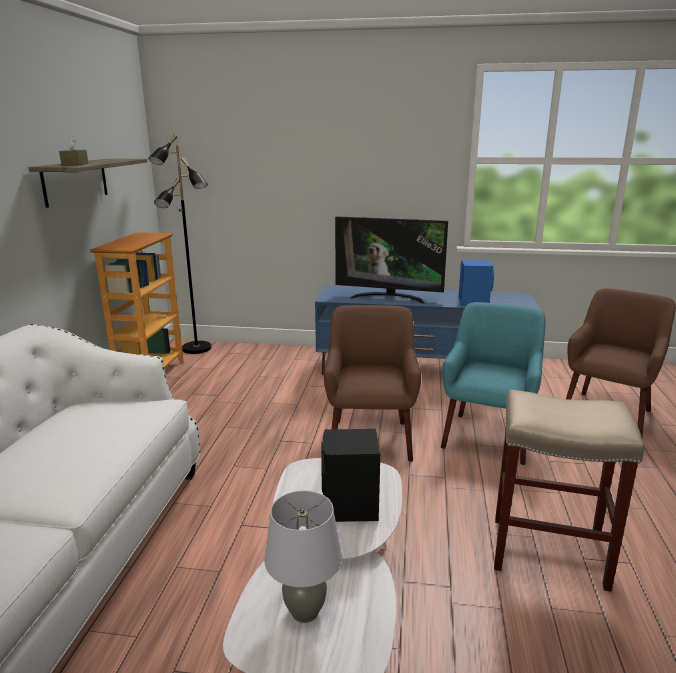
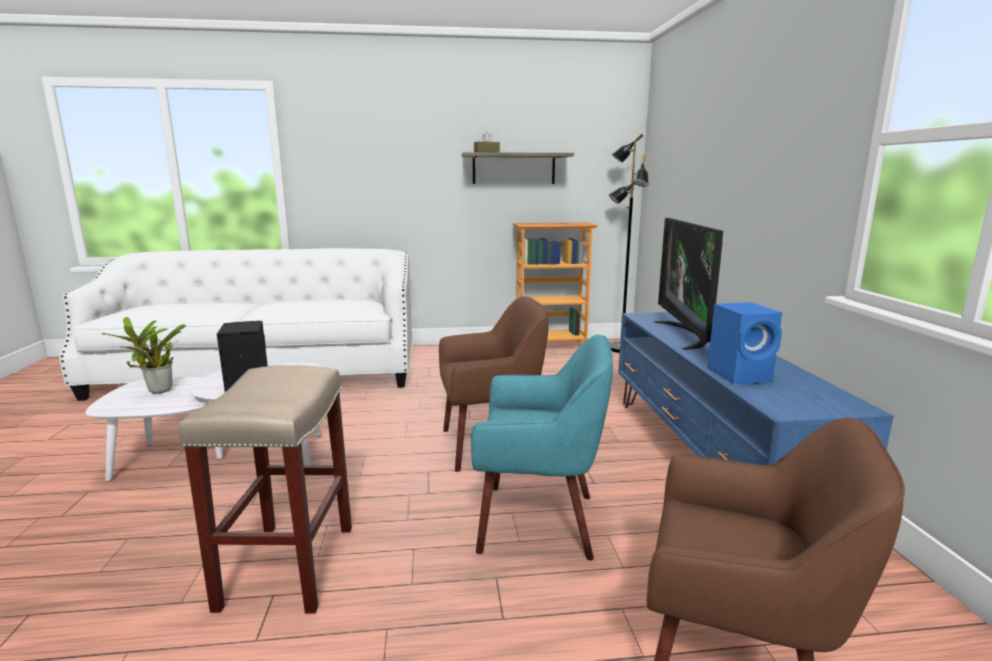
camera: 75 degrees right, 5 degrees down
(304, 612) = (158, 391): grey table lamp -> potted plant

